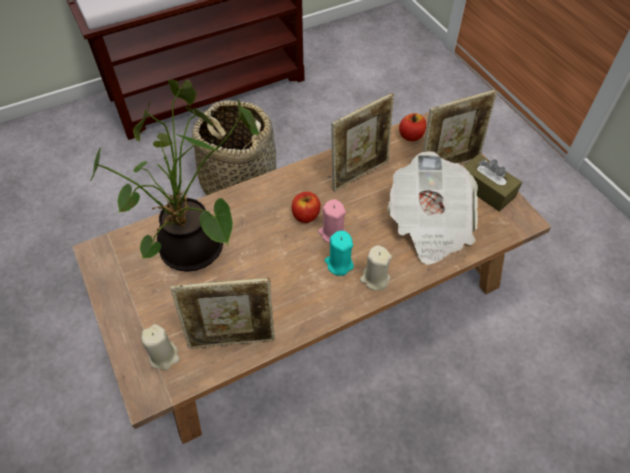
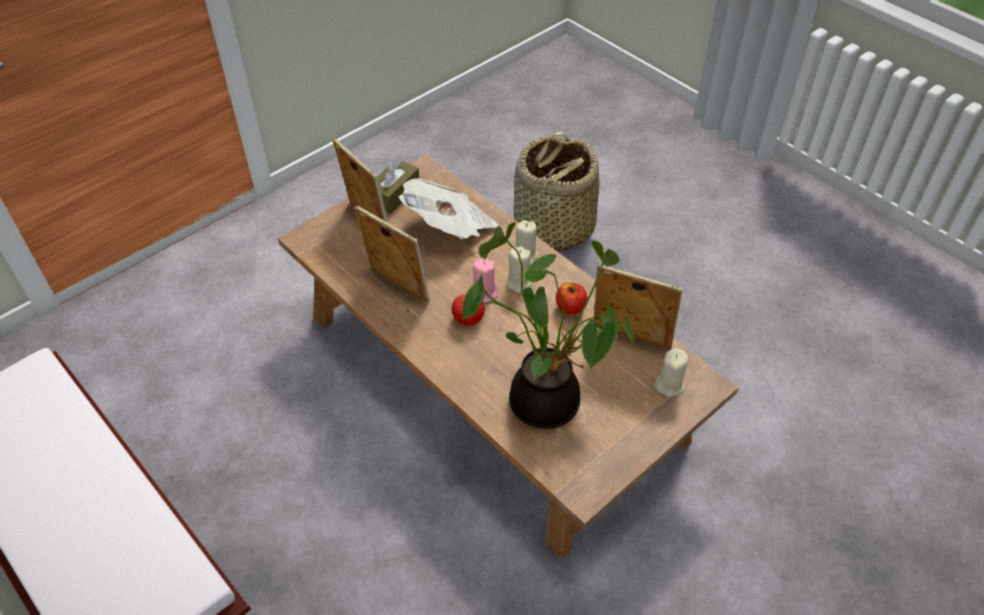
camera: 105 degrees left, 5 degrees down
(233, 339) = (629, 339): picture frame -> picture frame turned 45 degrees counterclockwise
(238, 181) = (344, 498): basket -> basket (552, 227)
(339, 264) = (519, 282): turquoise candle -> beige candle
(411, 136) = (329, 254): apple -> apple (570, 307)

